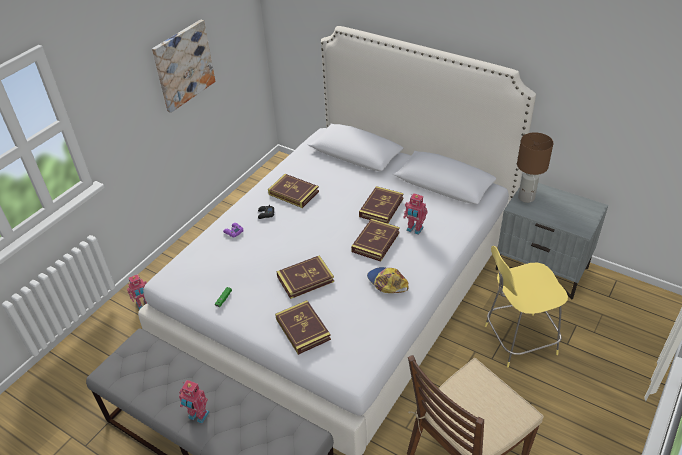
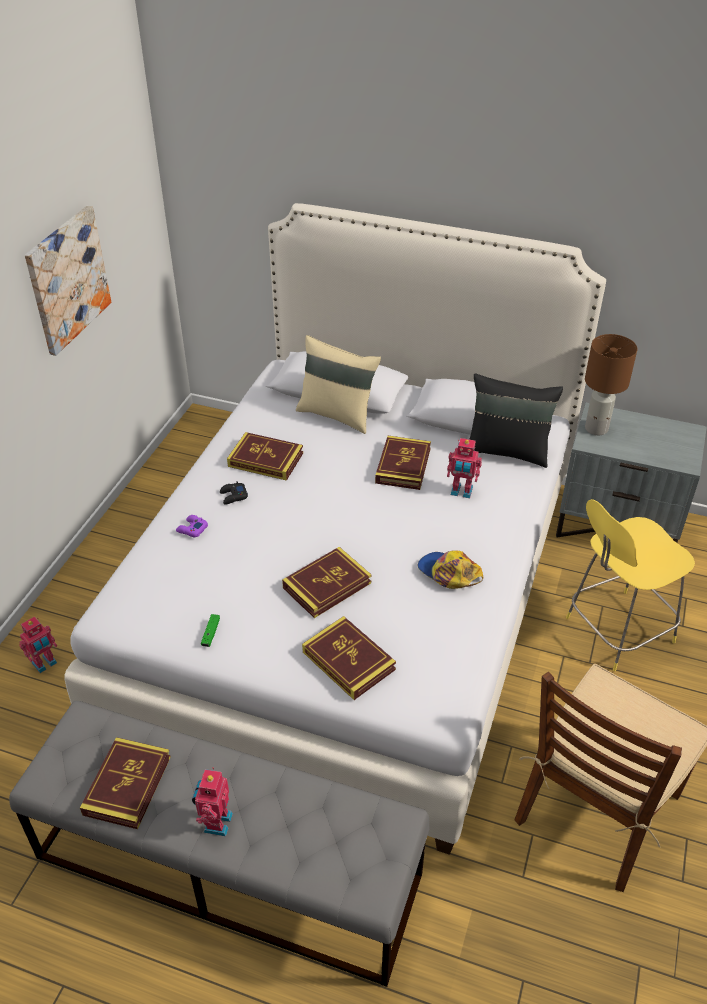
camera: 15 degrees left, 0 degrees up
(198, 416) = (216, 822): toy robot -> toy robot turned 90 degrees clockwise
(349, 168) = (337, 414): none -> beige pillow
(375, 242) = (412, 517): book -> book (127, 785)
(455, 206) = (507, 451): none -> black pillow

